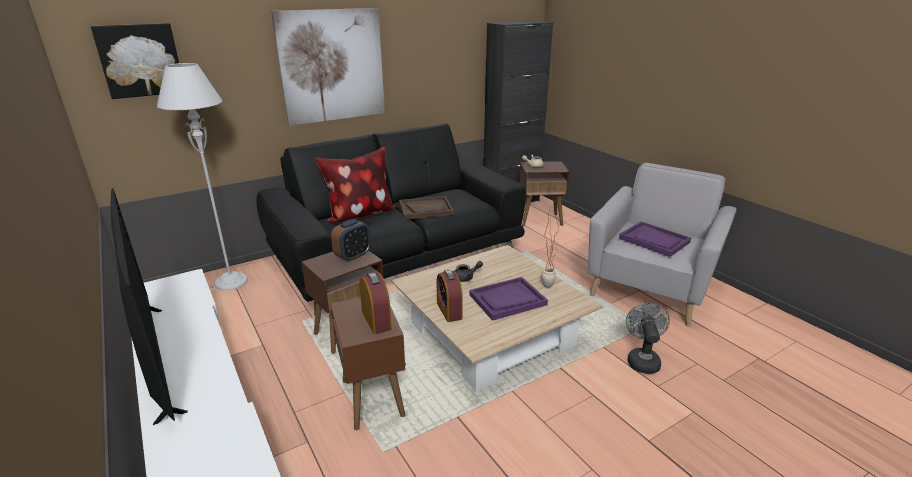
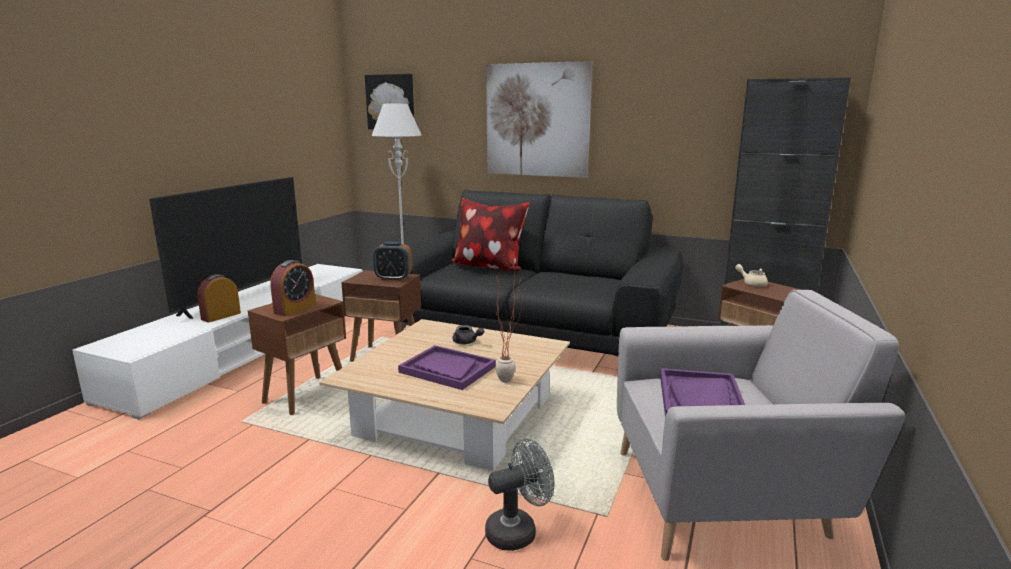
camera: 55 degrees right, 10 degrees down
(426, 209) = (542, 280): brown tray -> none
(449, 311) = (395, 351): alarm clock -> alarm clock (221, 316)

